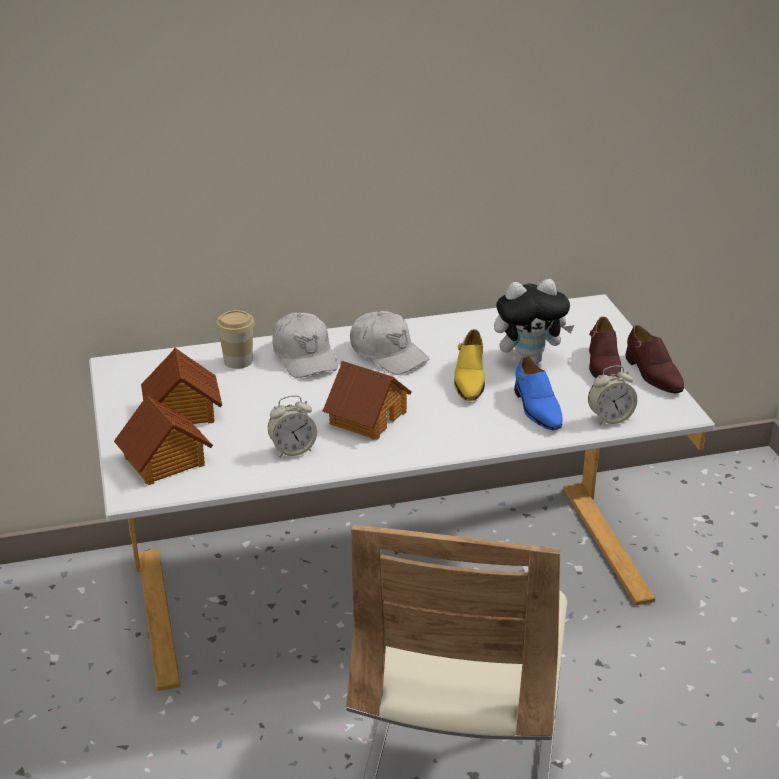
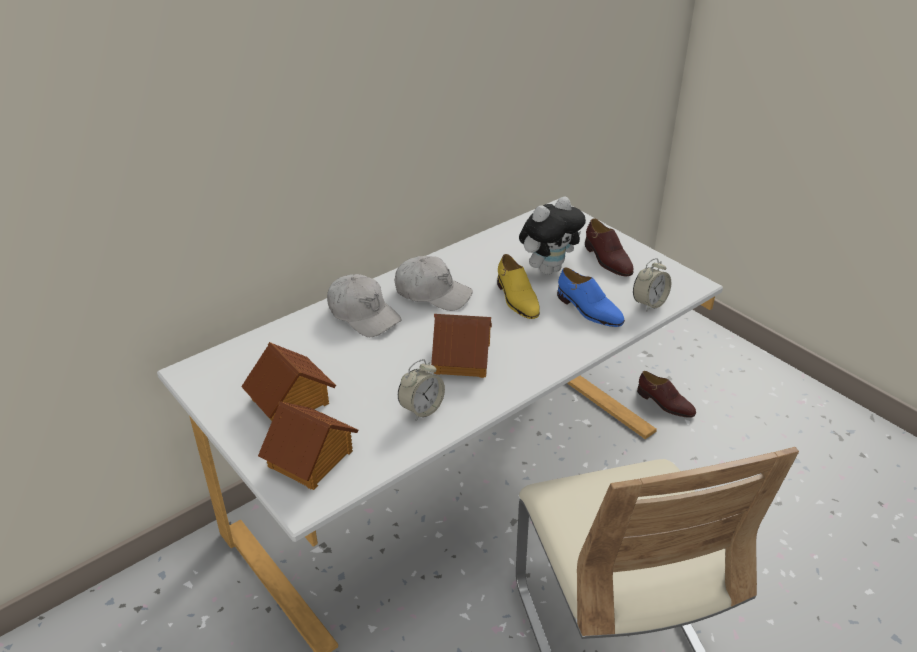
camera: 25 degrees left, 5 degrees up
(238, 361) = (306, 335): cup -> none
(652, 374) = (648, 257): brown shoe -> brown shoe (665, 403)

